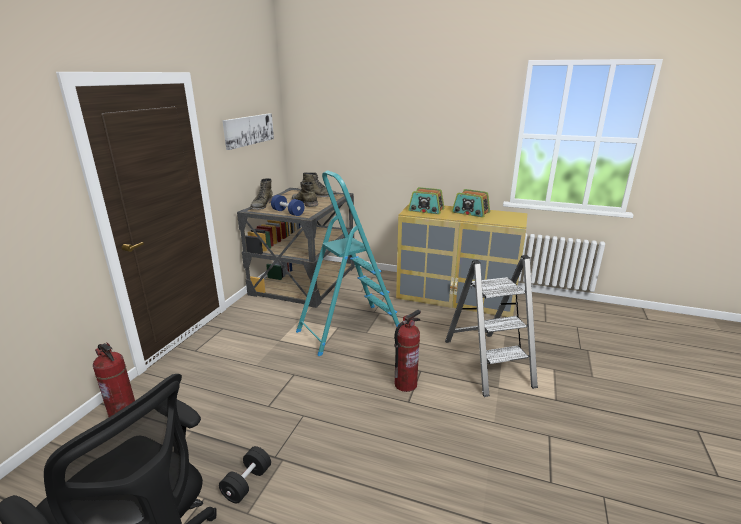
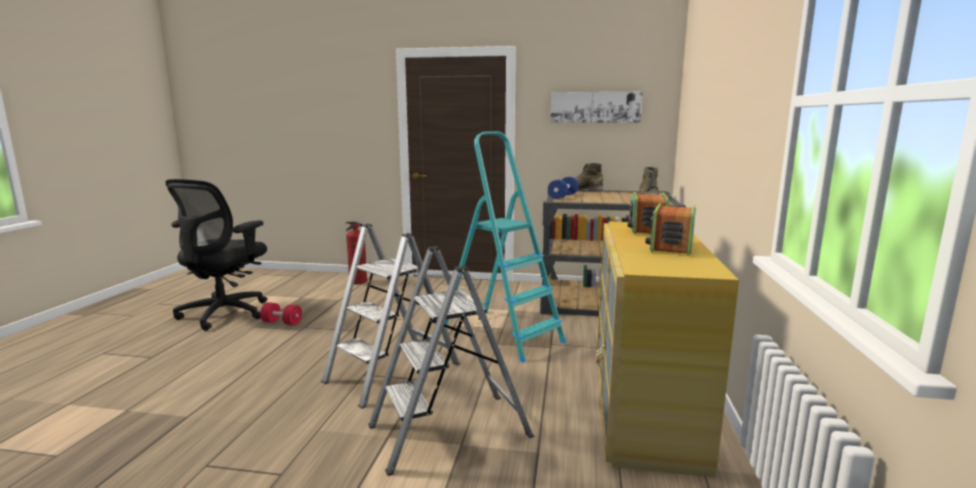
camera: 80 degrees right, 10 degrees down
(247, 483) = (282, 322): black dumbbell -> red dumbbell
(304, 203) = (608, 198): green boot -> none
(405, 384) = (394, 372): fire extinguisher -> grey step ladder

